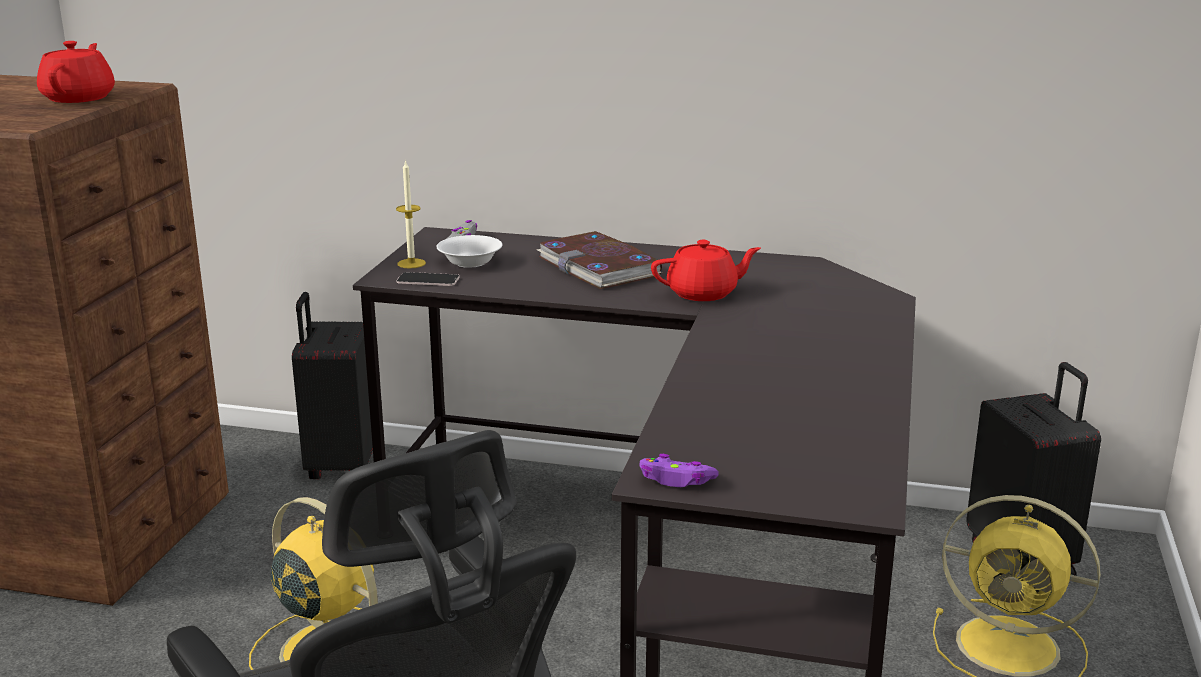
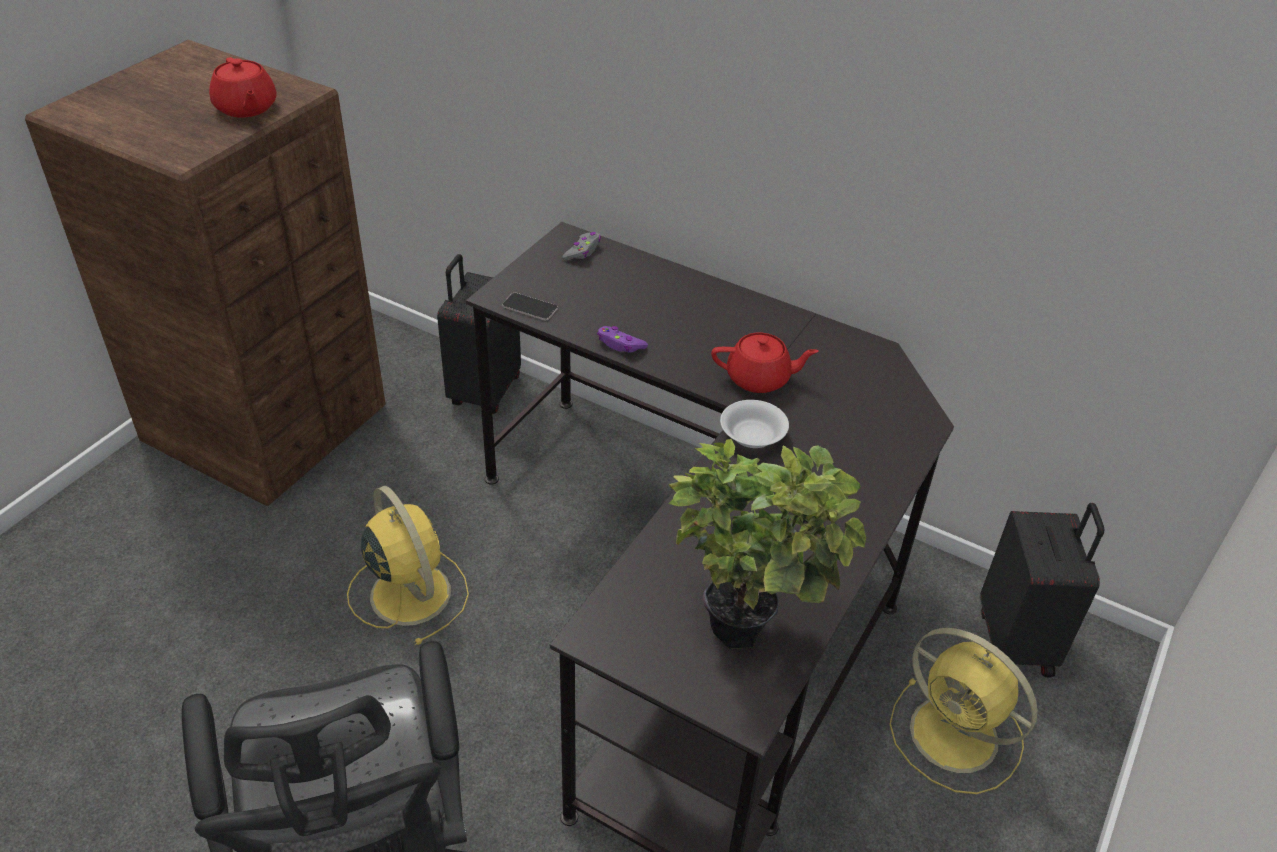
camera: 15 degrees right, 20 degrees up
(80, 98) = (246, 108): red teapot -> red teapot turned 135 degrees clockwise
(411, 263) = (526, 278): candle -> none
(470, 263) = (576, 287): white bowl -> white bowl (752, 437)
(599, 266) = (686, 317): book -> none
(676, 480) = (608, 641): purple game controller -> purple game controller (620, 344)
(819, 444) = (750, 623): none -> potted plant

